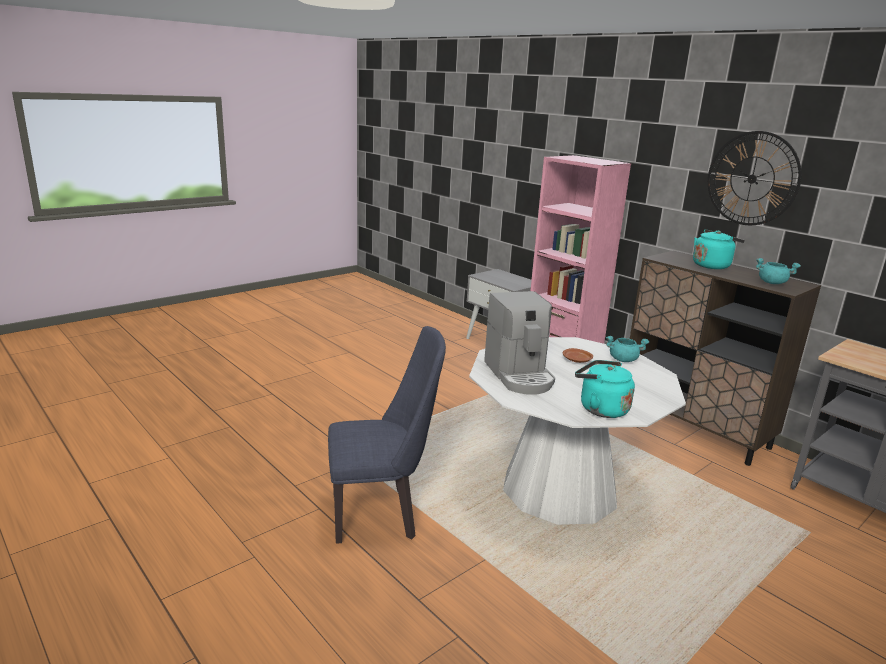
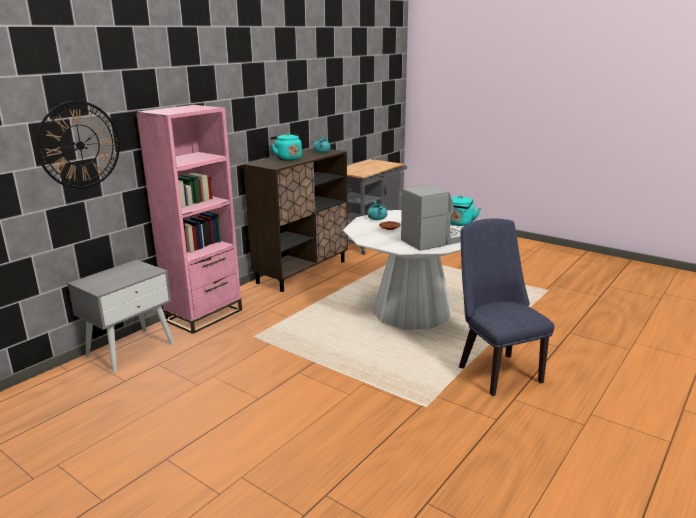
camera: 100 degrees left, 0 degrees up
(752, 179) = (269, 94): wall clock -> wall clock (80, 145)

